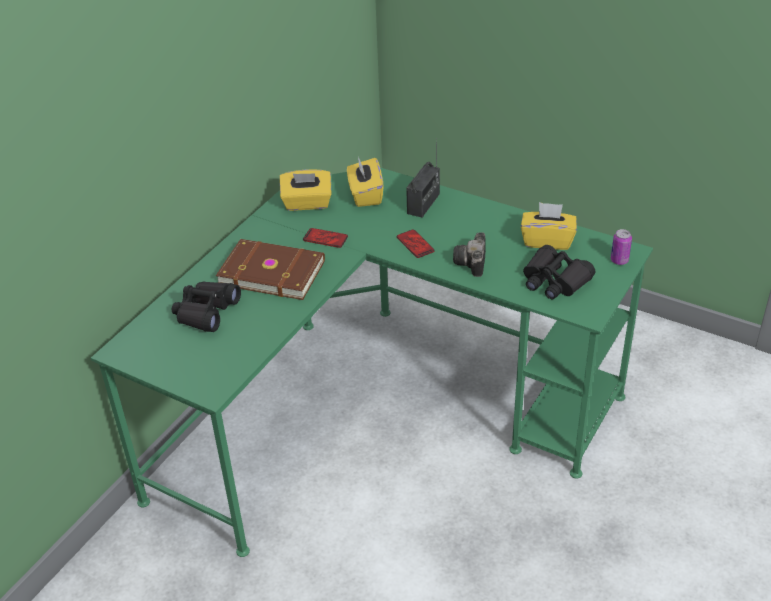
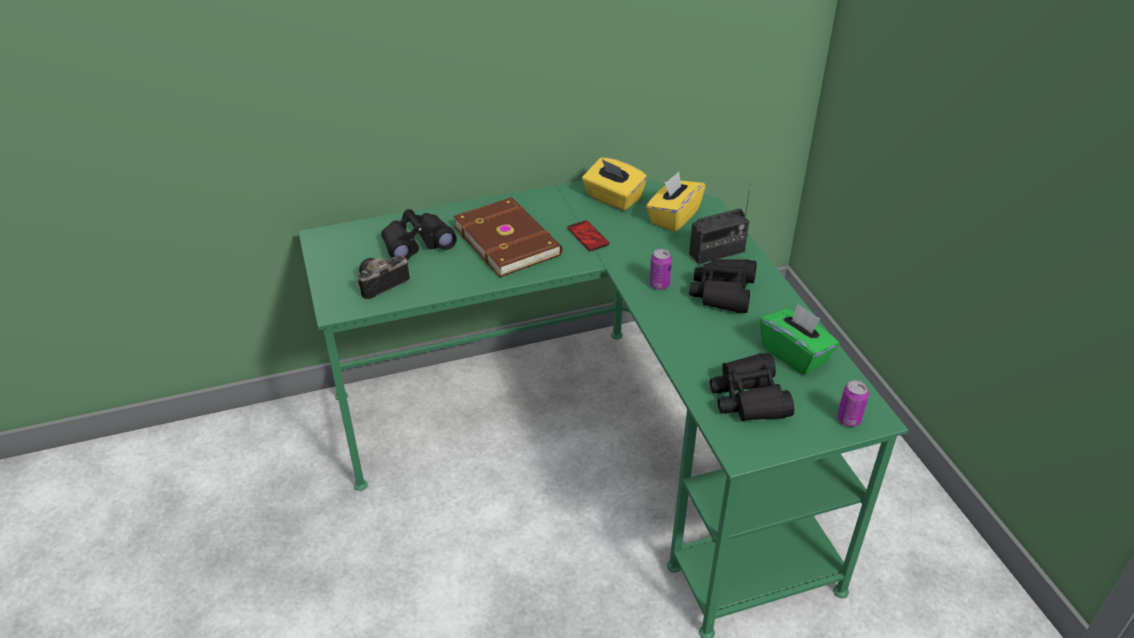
camera: 40 degrees right, 0 degrees up
(415, 244) = (659, 285): phone -> can
(460, 227) = (723, 292): none -> black binoculars
(472, 264) = (688, 332): camera -> camera (379, 285)
(547, 240) = (795, 354): yellow tissue box -> green tissue box

